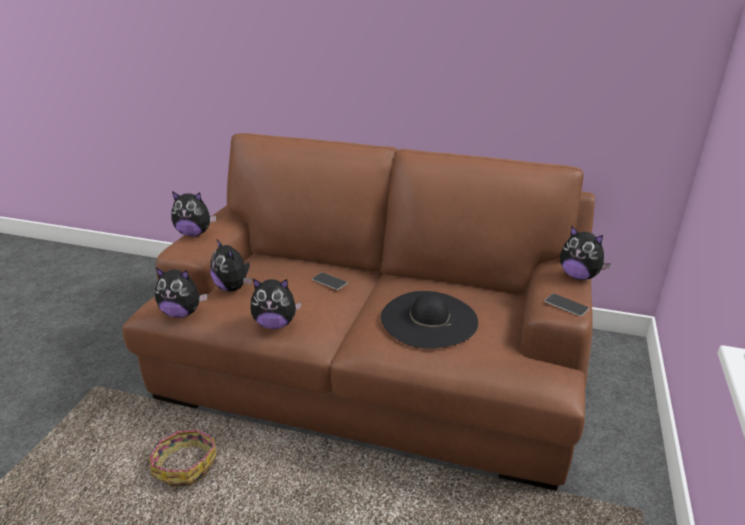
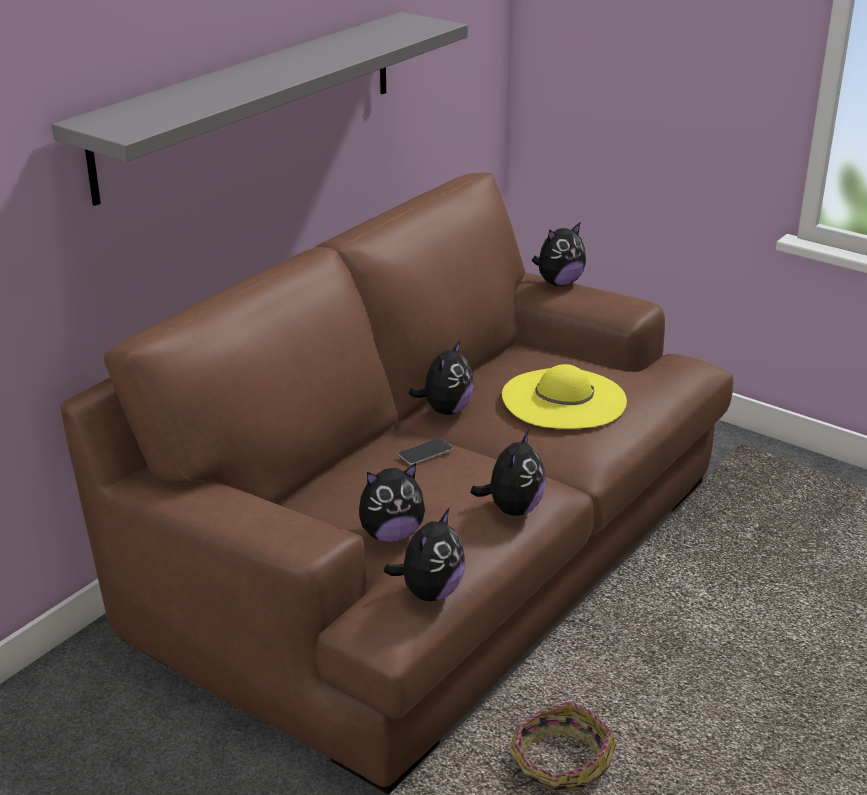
camera: 70 degrees left, 0 degrees up
(194, 233) = (241, 528): plush toy -> plush toy (445, 410)
(398, 45) = (252, 102): none -> grey shelf
(428, 319) = (563, 399): black hat -> yellow hat
(566, 305) = (621, 302): phone -> none

